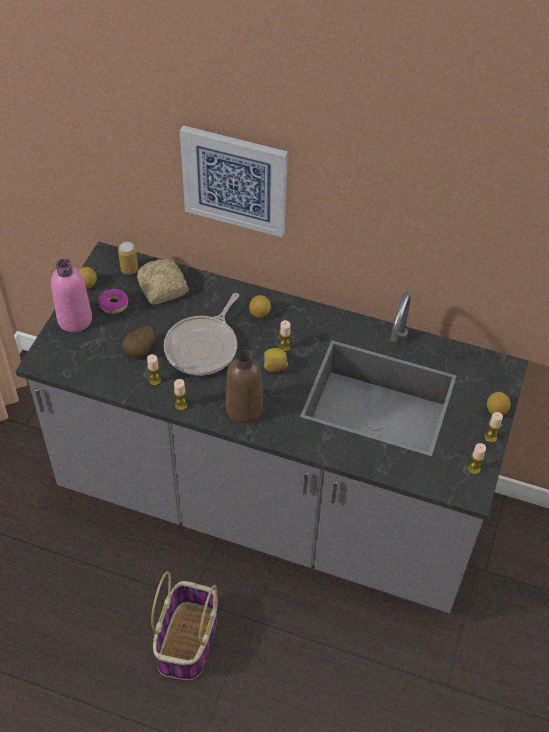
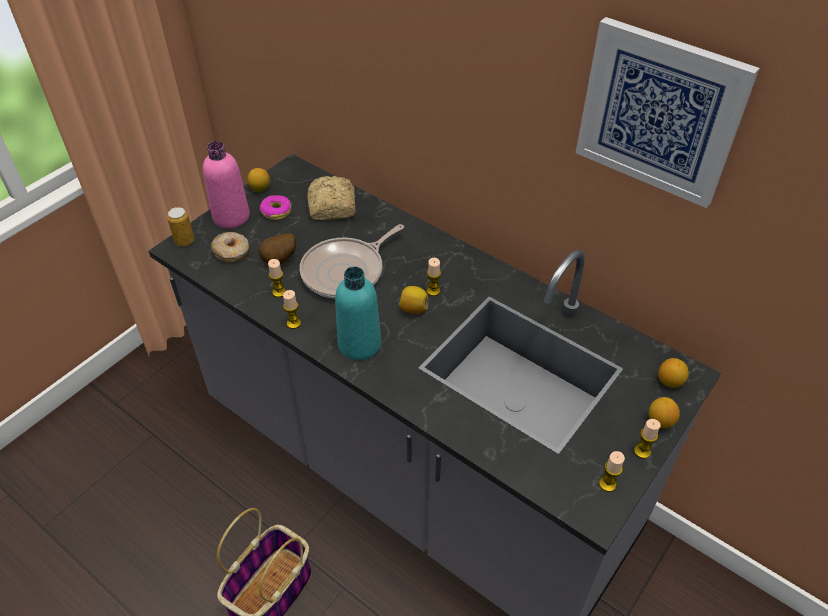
camera: 20 degrees right, 5 degrees down
(93, 353) = (232, 252): none -> donut
(129, 269) = (308, 184): can -> can (184, 241)
(235, 180) = (415, 89): picture -> picture (660, 112)
(244, 409) = (359, 344): brown bottle -> turquoise bottle
(260, 313) = (421, 252): lemon -> lemon (670, 381)

